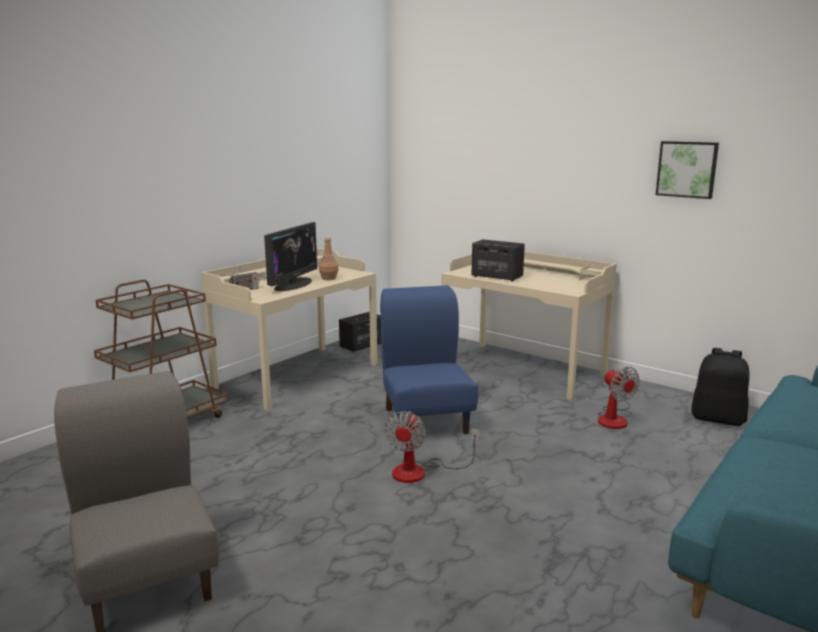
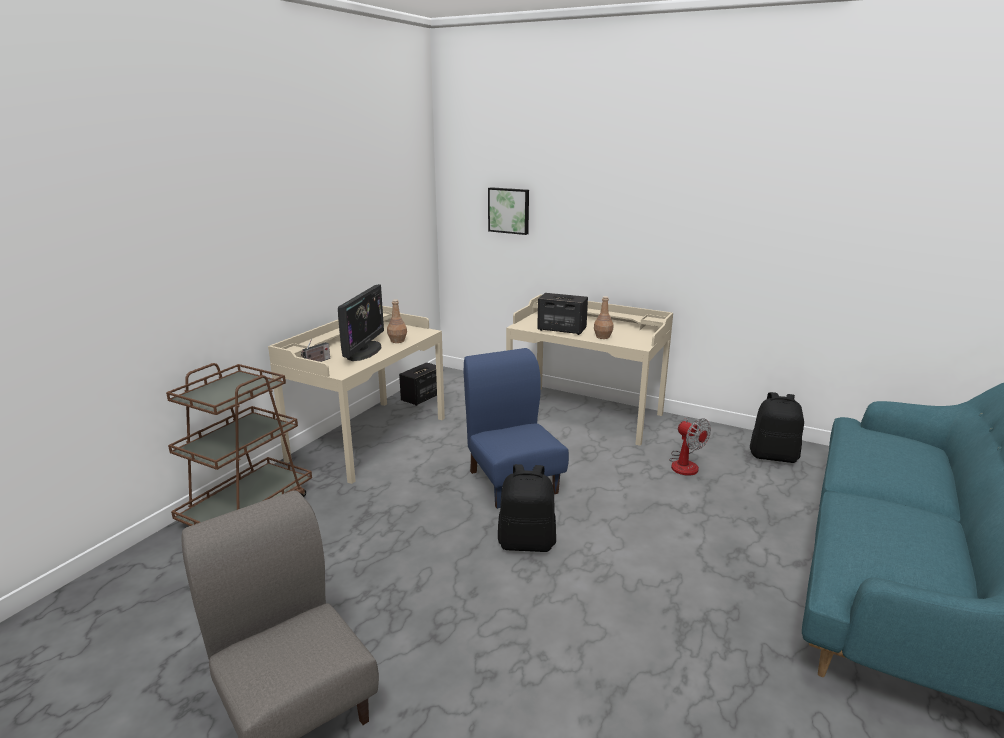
camera: 10 degrees left, 5 degrees up
(420, 471) = (527, 542): fan -> black backpack
(536, 284) = (602, 337): none -> brown bottle
(687, 169) = (742, 225): picture -> picture (509, 210)

